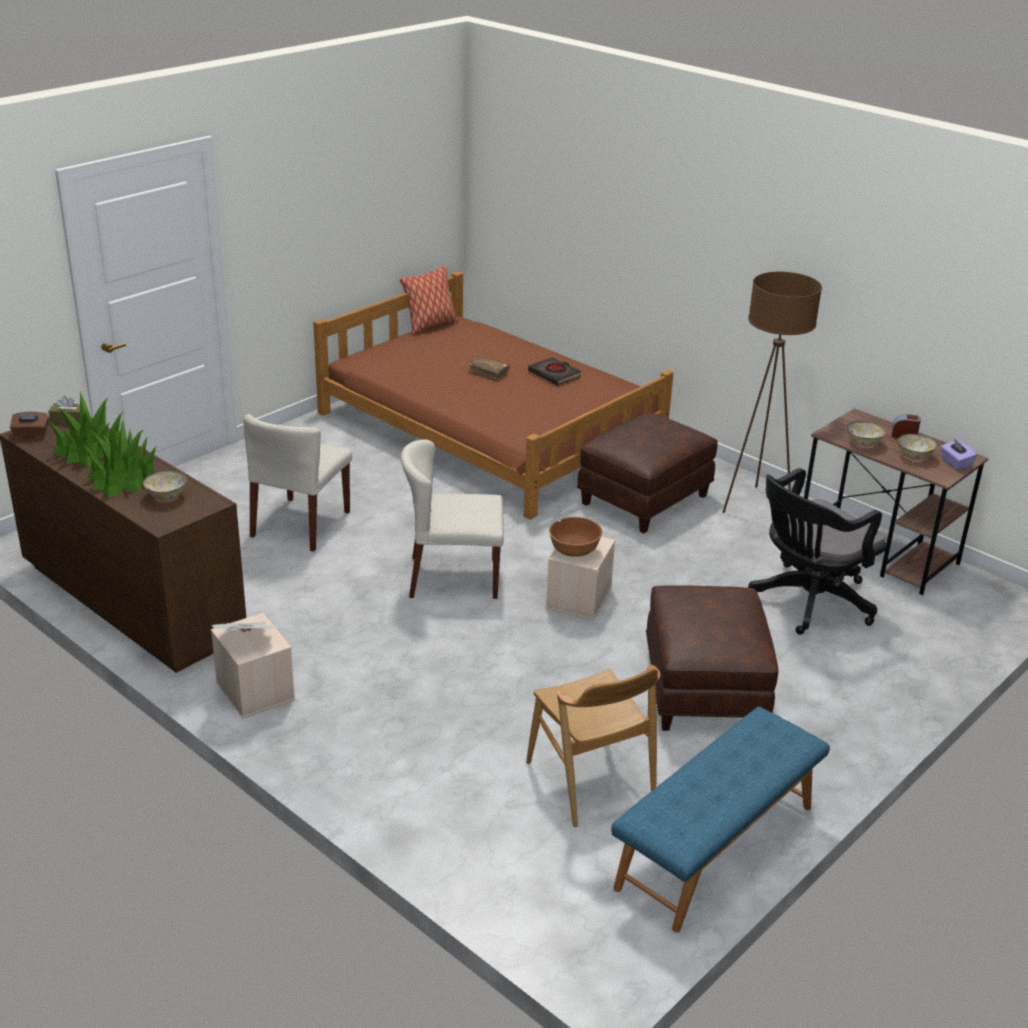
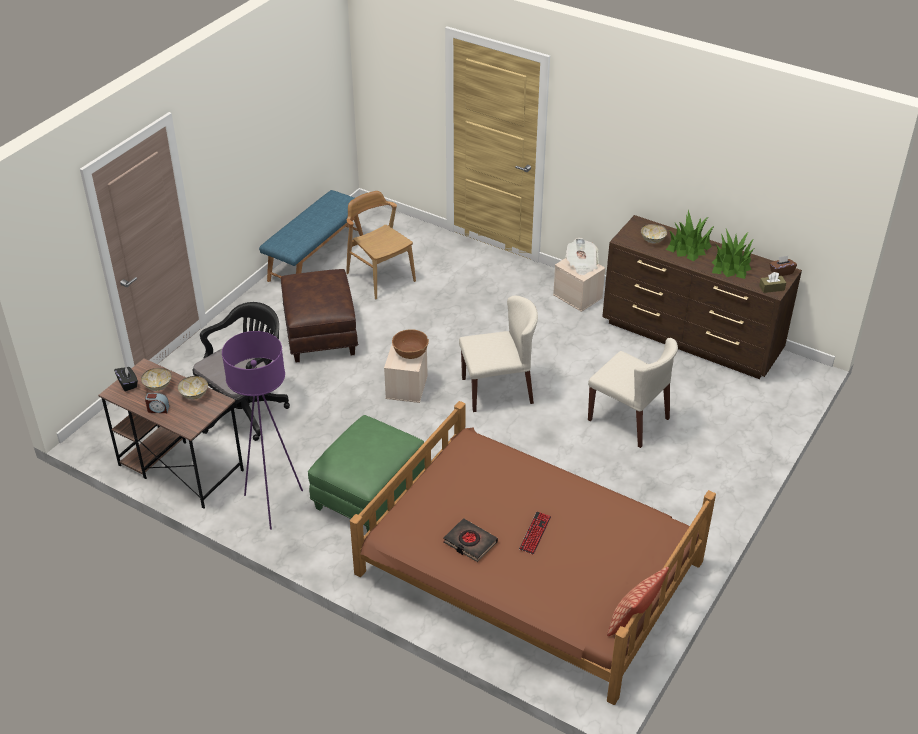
camera: 170 degrees right, 10 degrees up
(301, 524) = (629, 419): beige chair -> beige chair turned 120 degrees clockwise
(488, 372) = (535, 533): brown book -> keyboard
(644, 499) = (369, 495): brown ottoman -> green ottoman
(755, 505) = (273, 504): brown floor lamp -> purple floor lamp
(955, 463) = (128, 383): purple tissue box -> black tissue box

